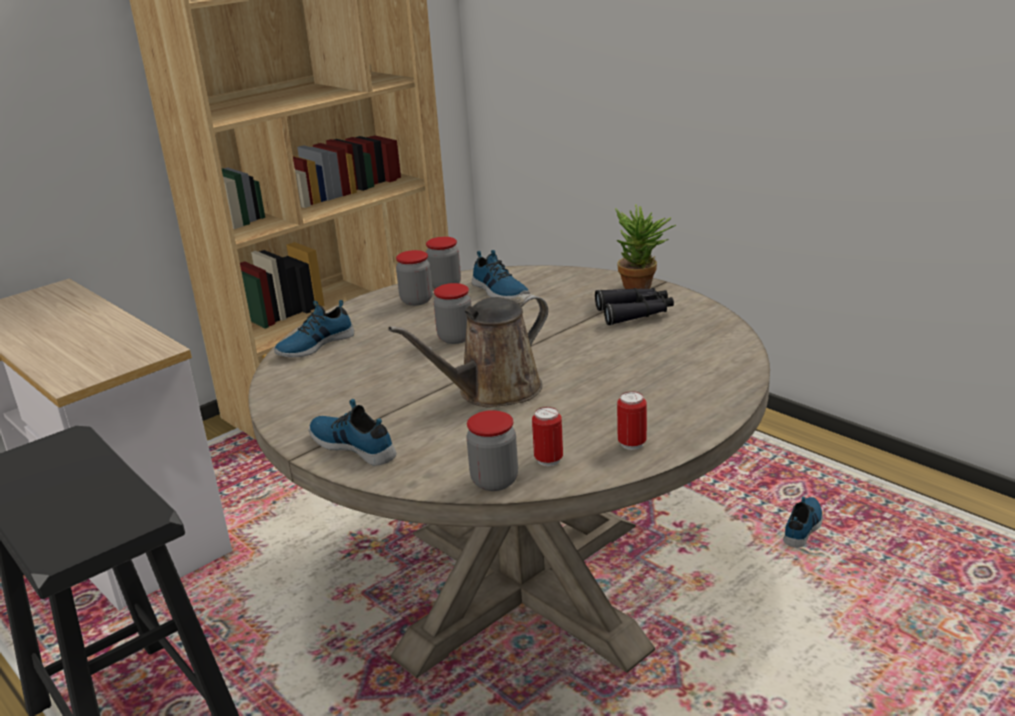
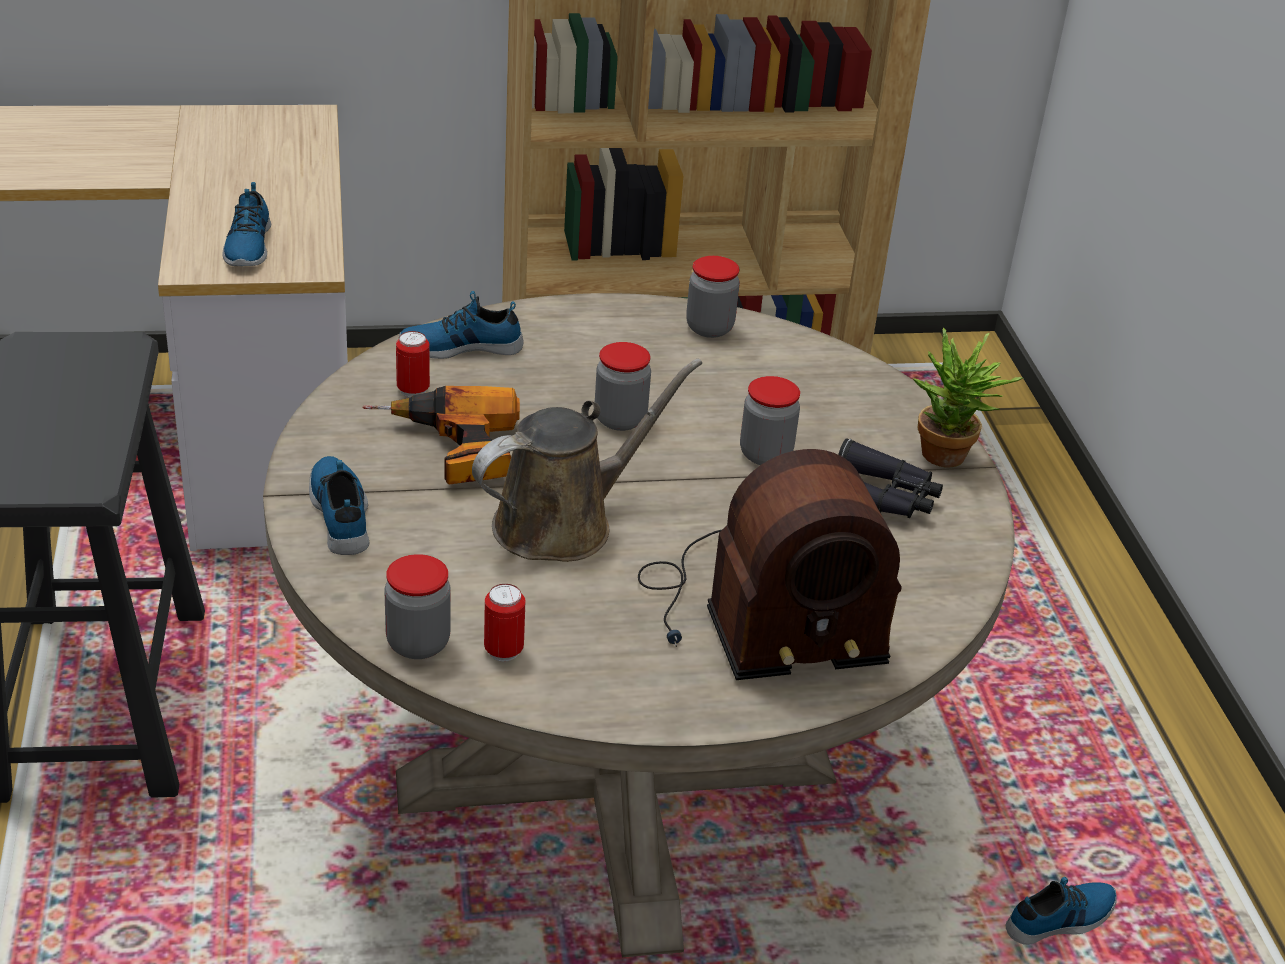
camera: 30 degrees right, 10 degrees up
(380, 389) = (453, 451): none -> power drill
(416, 300) = (647, 335): jar -> jar (765, 454)
(493, 392) = (563, 523): brown watering can -> brown watering can turned 150 degrees clockwise
(498, 291) = (761, 371): shoe -> shoe (247, 246)
(632, 444) = (616, 684): can -> can (413, 390)
(653, 382) = (757, 615): none -> radio

